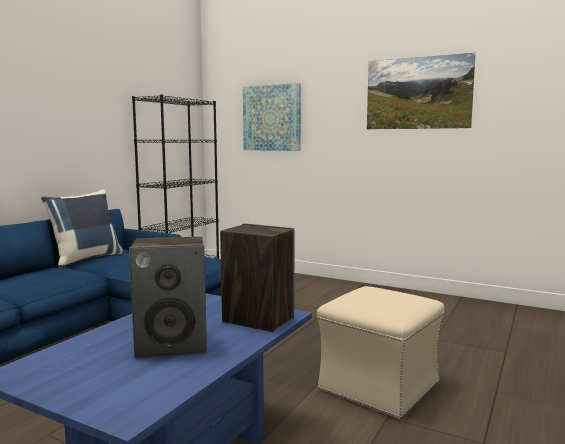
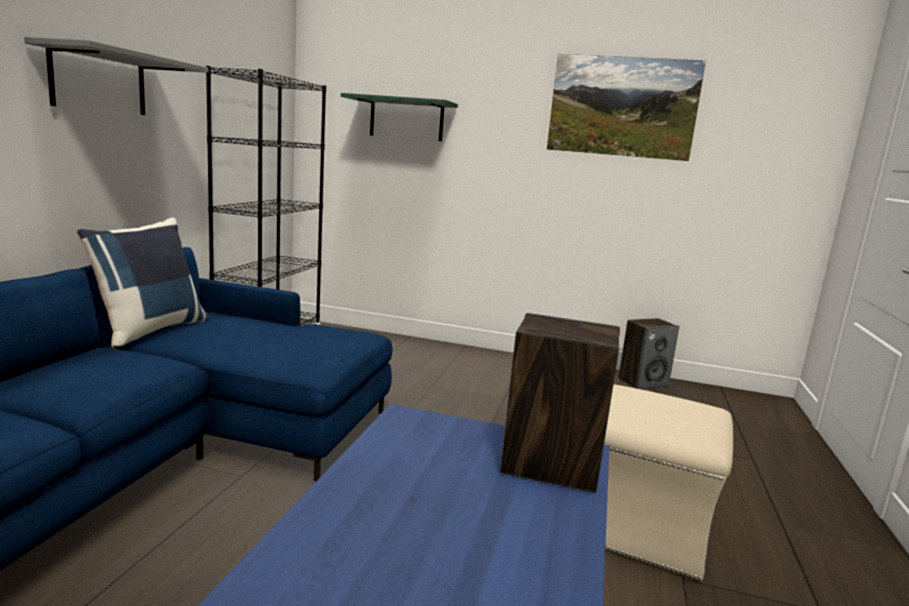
camera: 15 degrees left, 5 degrees up
(61, 111) = (99, 81): none -> grey shelf
(172, 345) = (465, 533): speaker -> speaker (643, 383)
(272, 118) = (406, 119): picture -> green shelf

